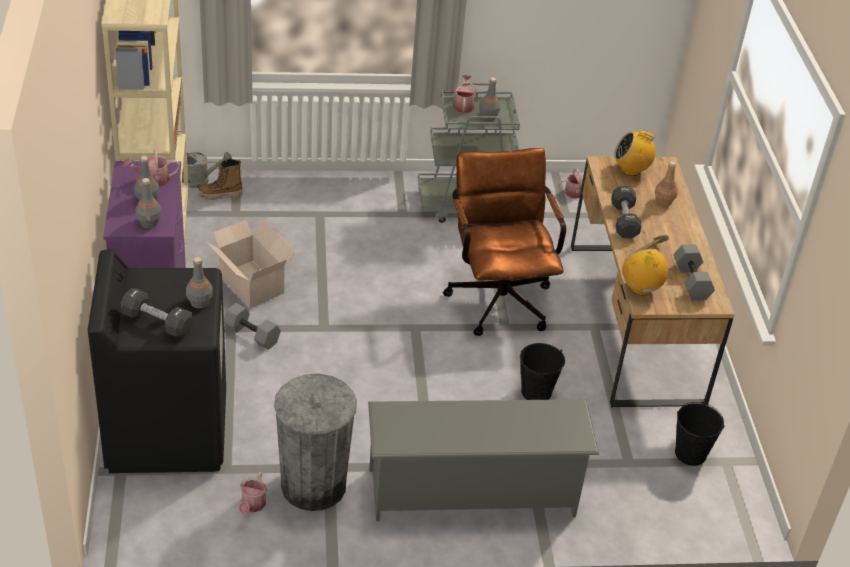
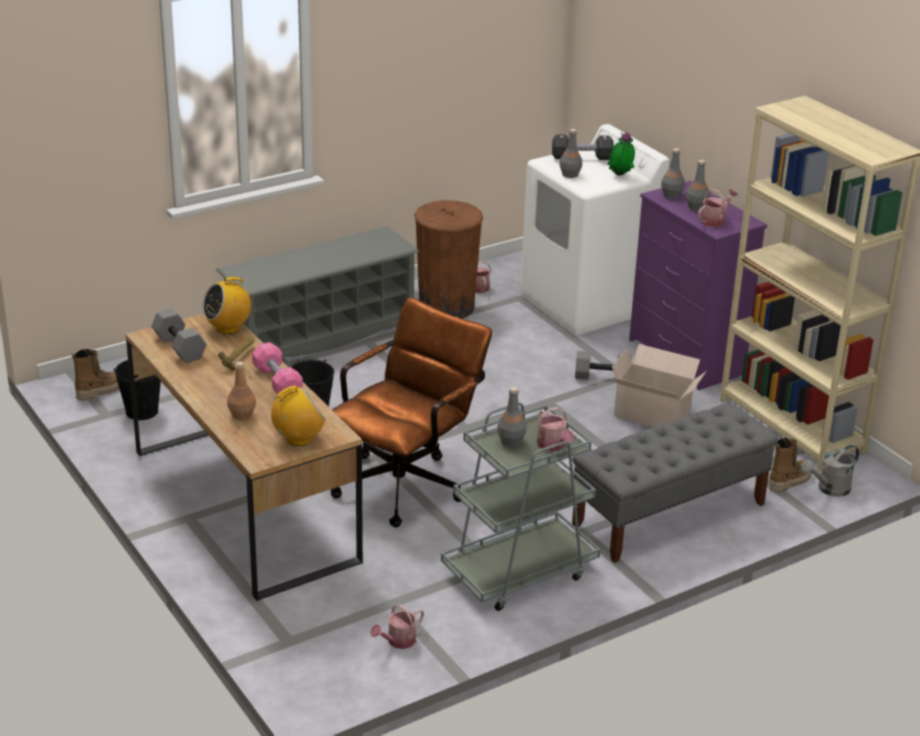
camera: 155 degrees right, 10 degrees down
(152, 281) = (620, 176): none -> potted plant
(167, 430) = (587, 304): black washing machine -> white washing machine
(313, 485) = (446, 307): grey trash can -> brown trash can
(332, 204) = (668, 515): none -> grey bench
(498, 295) = (407, 482): brown office chair -> brown office chair turned 105 degrees counterclockwise
(624, 221) = (277, 382): black dumbbell -> pink dumbbell
(641, 288) = (228, 328): radio -> radio turned 105 degrees clockwise
(725, 497) = (100, 391): none -> boot

